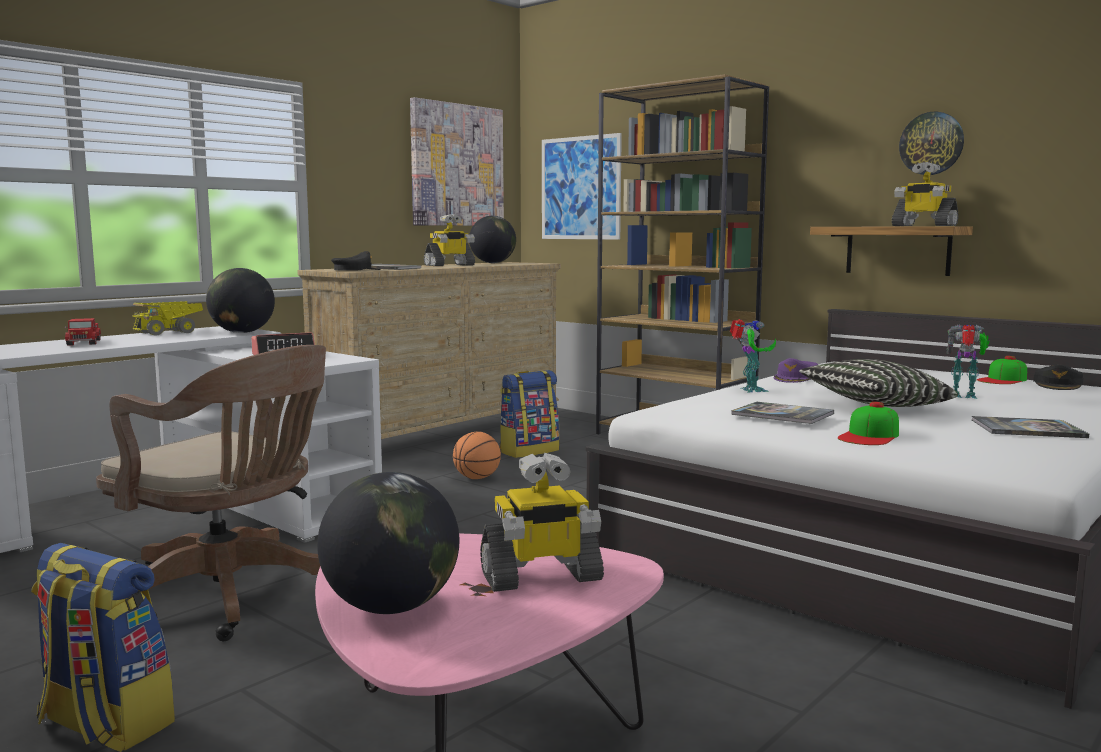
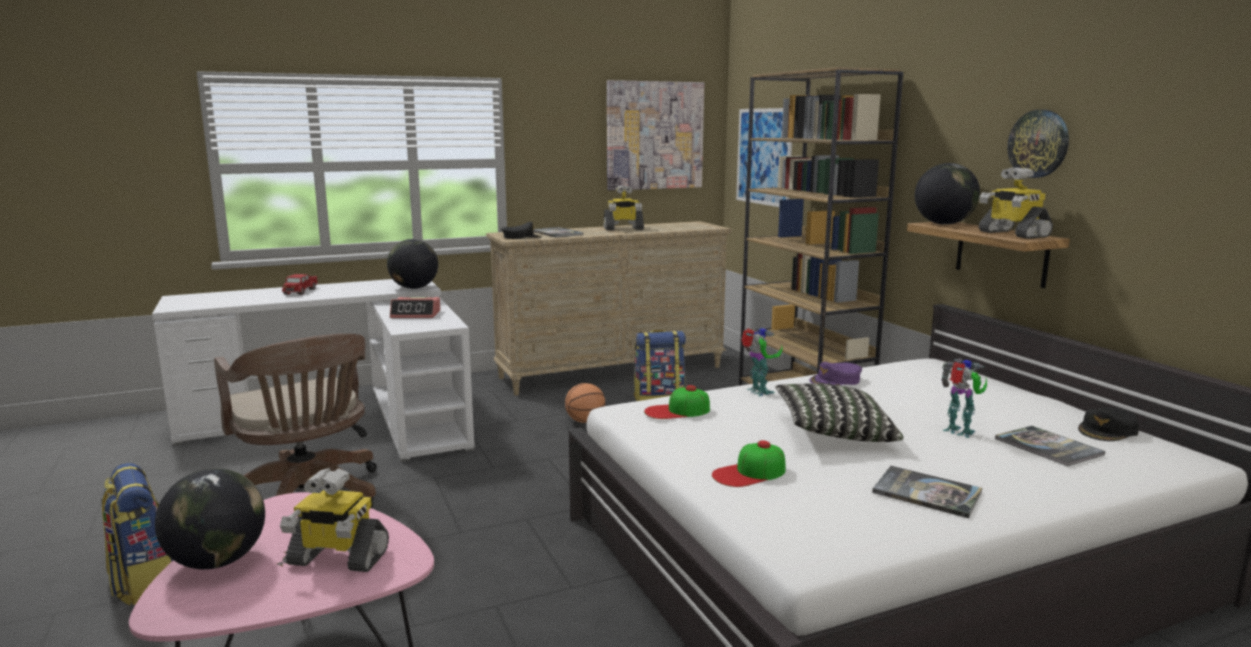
camera: 25 degrees right, 5 degrees up
(169, 332) = (371, 283): toy truck -> none
(493, 263) = (675, 224): globe -> globe (943, 224)
(750, 390) = (758, 392): toy robot -> toy robot turned 45 degrees counterclockwise
(782, 415) = (717, 432): book -> book (1048, 447)
(1003, 380) = (1057, 413): cap -> cap (677, 411)

